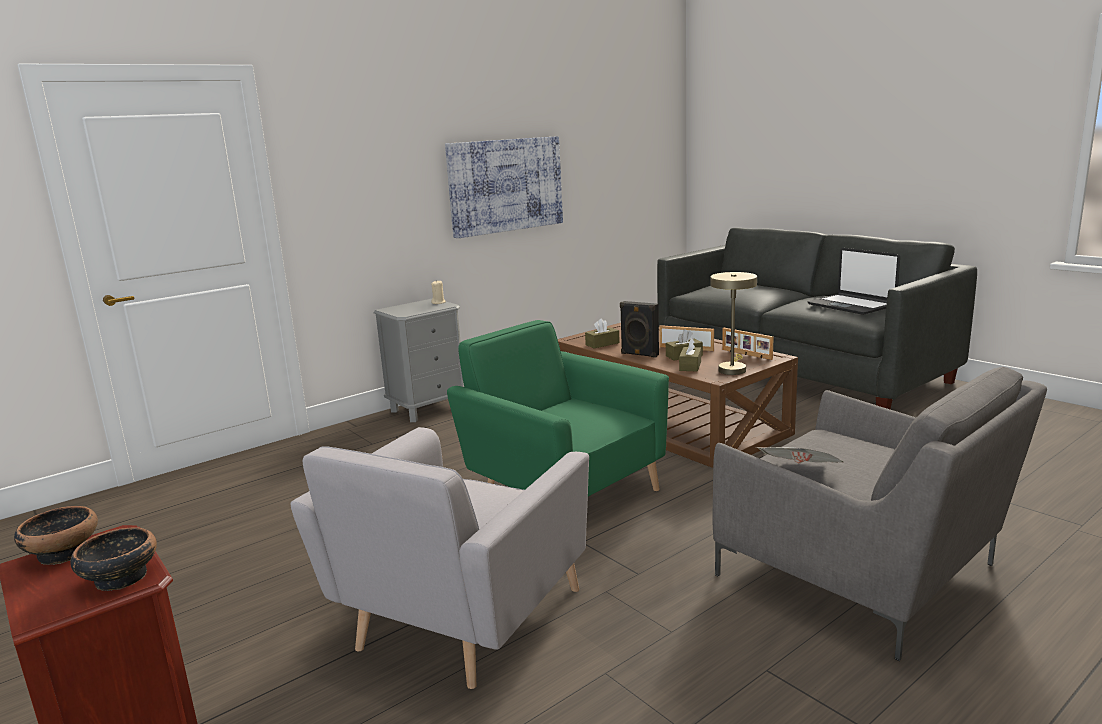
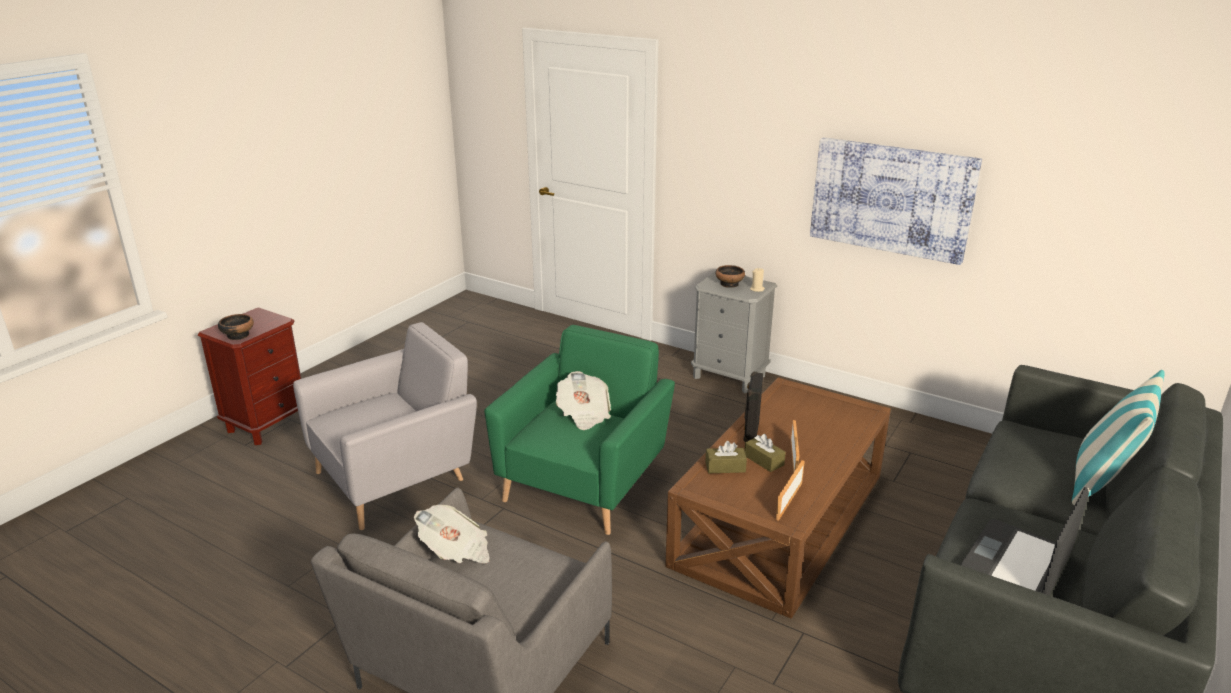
camera: 70 degrees right, 10 degrees up
(64, 552) = (265, 316): bowl -> bowl (729, 284)
(459, 619) = (396, 477): grey armchair -> grey armchair turned 135 degrees clockwise
(550, 411) = (583, 414): none -> newspaper
(602, 344) = (777, 406): brown tissue box -> none
(732, 369) = (727, 495): beige table lamp -> none
(764, 285) = (1102, 482): none -> pillow

